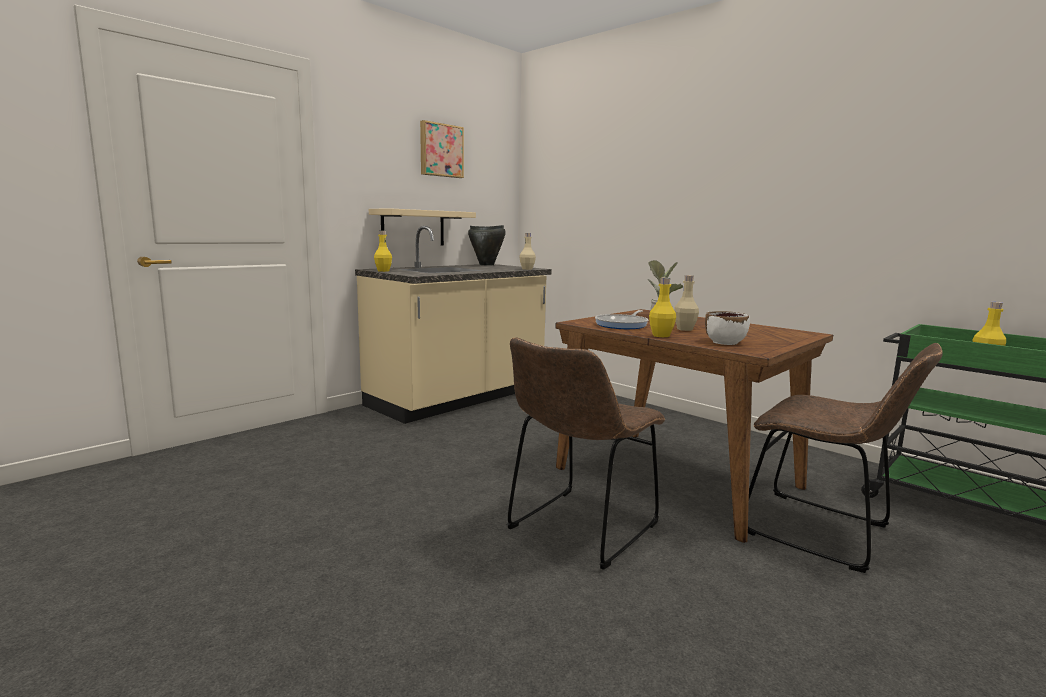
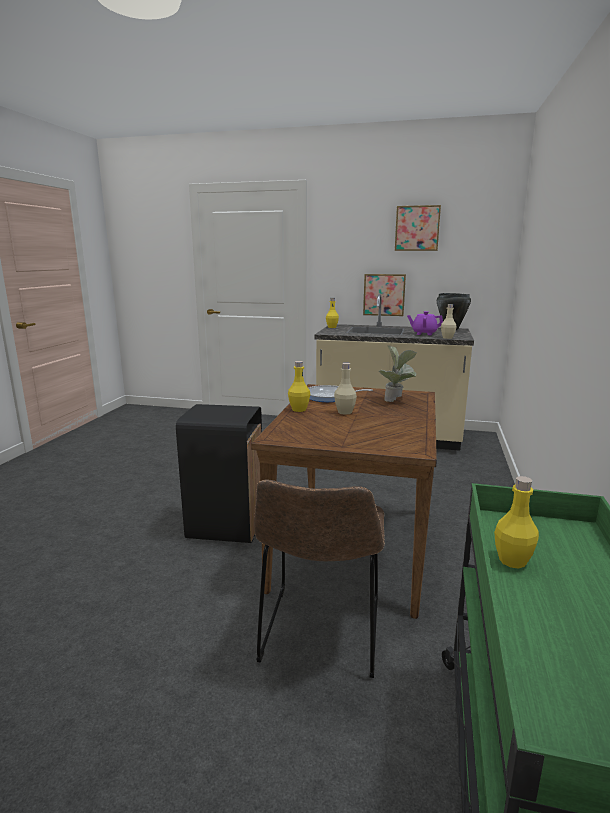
camera: 60 degrees right, 5 degrees up
(413, 228) = (384, 294): beige shelf -> picture
(493, 268) = (424, 333): none -> purple teapot
(579, 529) = (226, 526): brown chair -> black trash can
(725, 342) = (301, 427): white bowl -> none

